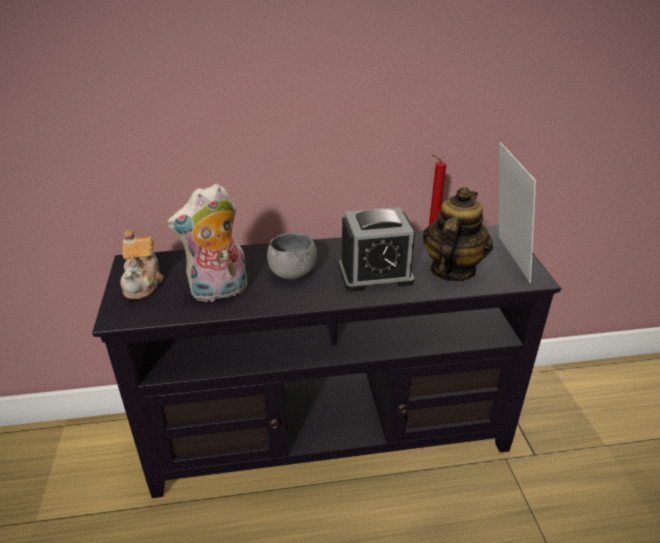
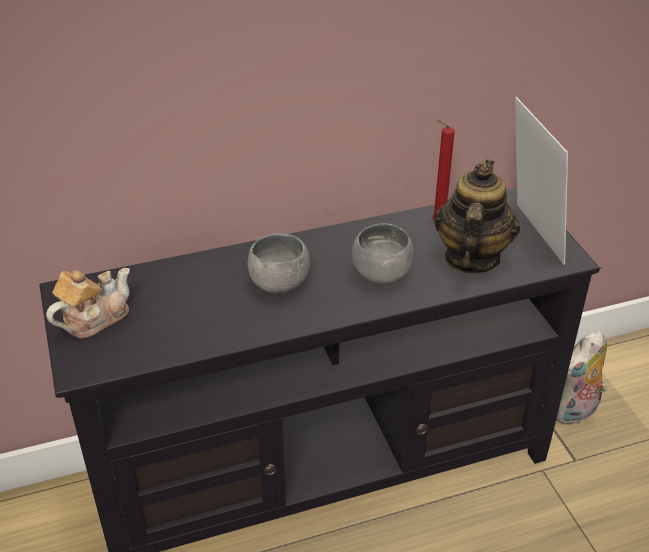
camera: 10 degrees left, 5 degrees up
(143, 283) = (94, 318): teapot -> teapot turned 120 degrees counterclockwise
(219, 292) = (195, 320): plush toy -> plush toy (575, 412)
(375, 274) = (381, 274): alarm clock -> grey bowl

